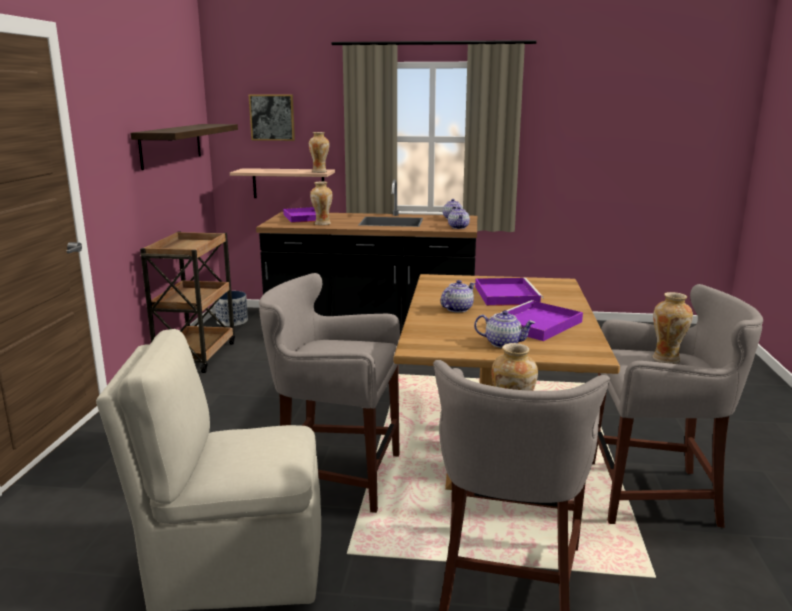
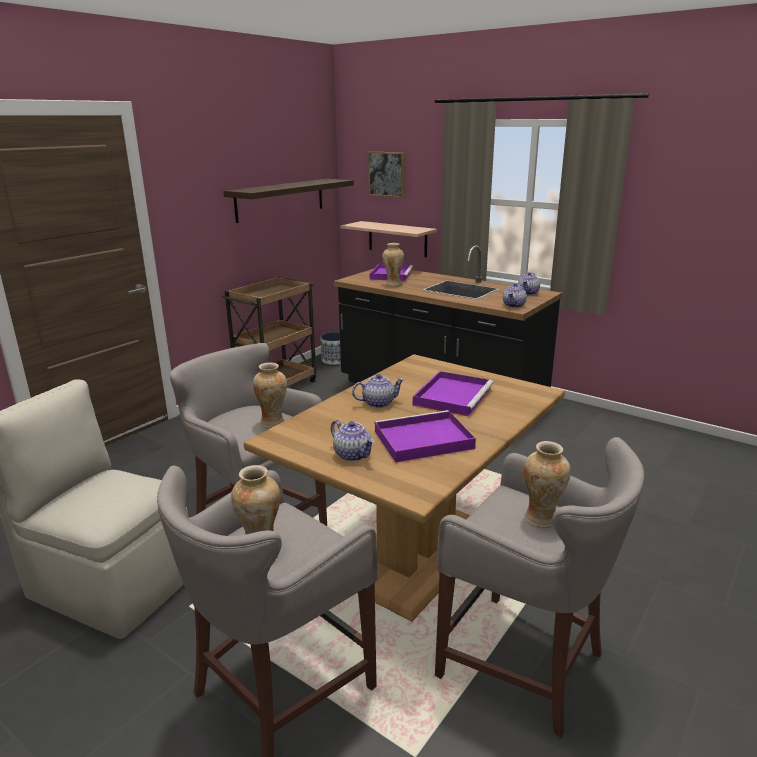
camera: 30 degrees right, 5 degrees up
(320, 172) = (415, 231): vase -> vase (273, 423)

